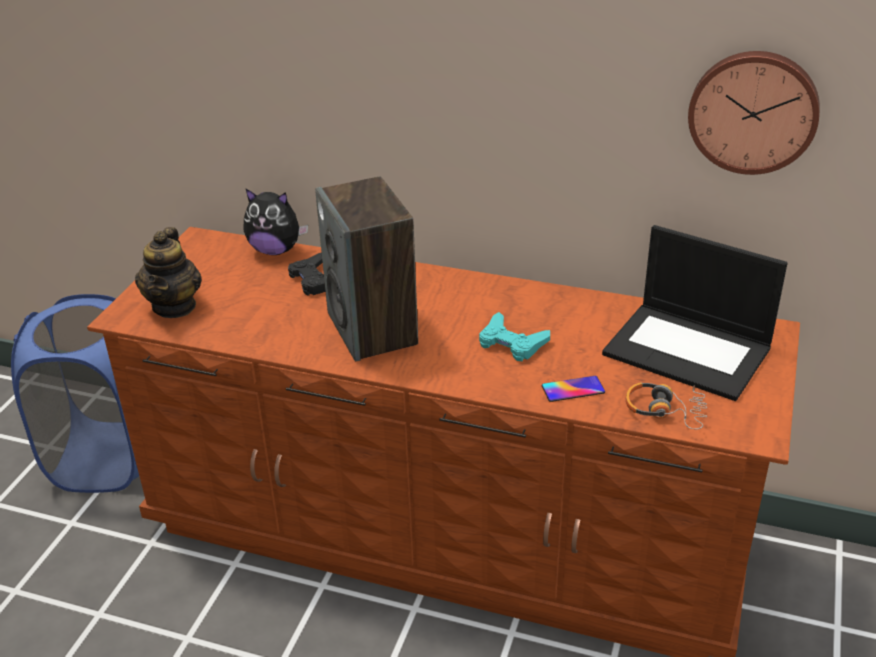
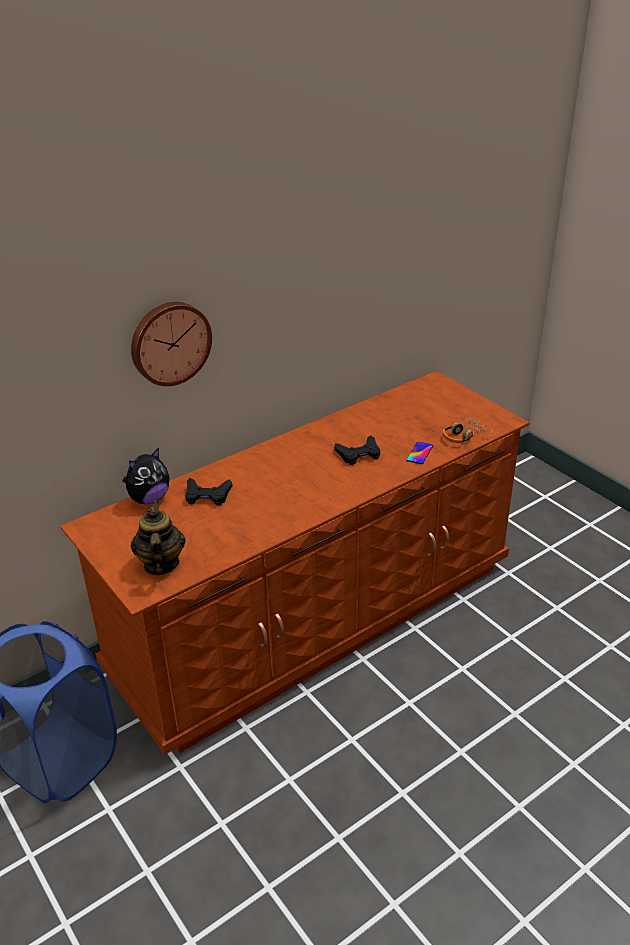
camera: 55 degrees left, 0 degrees up
(174, 306) = (160, 564): teapot -> teapot turned 135 degrees counterclockwise
(373, 329) = (289, 494): speaker -> none
(511, 343) = (359, 454): turquoise game controller -> black game controller
(689, 350) = (425, 407): laptop -> none
(753, 111) = (402, 262): wall clock -> wall clock (169, 342)

